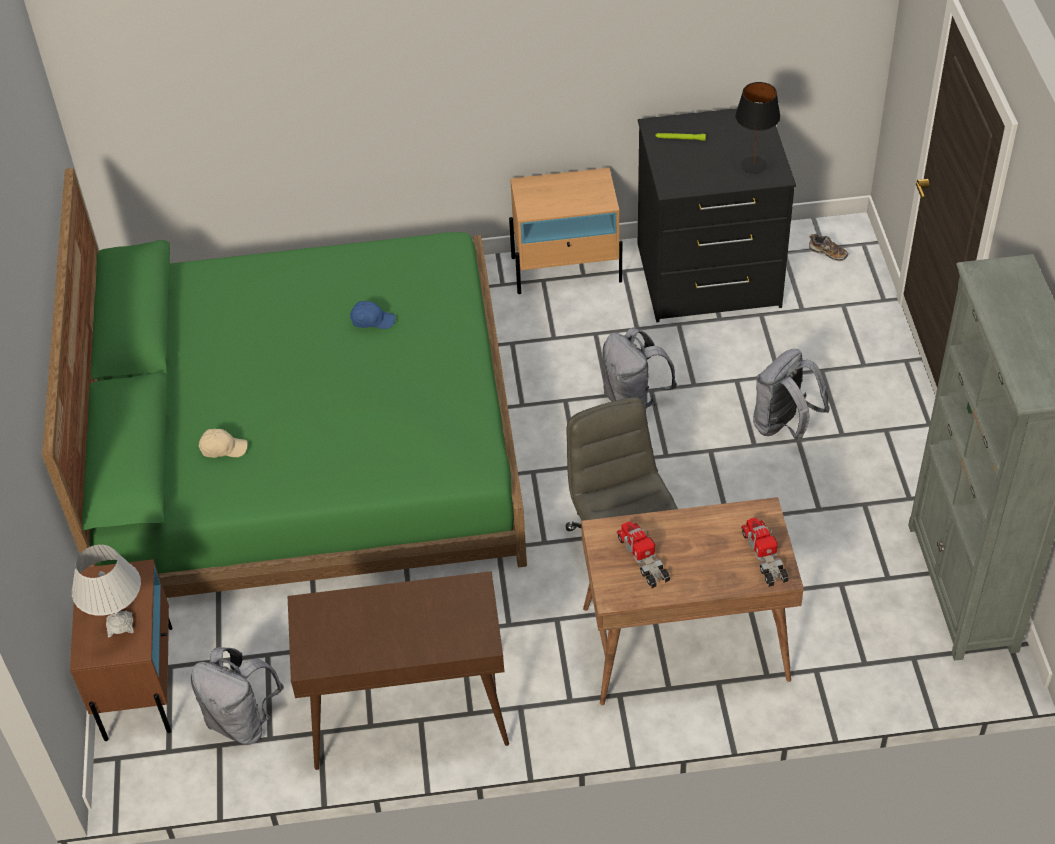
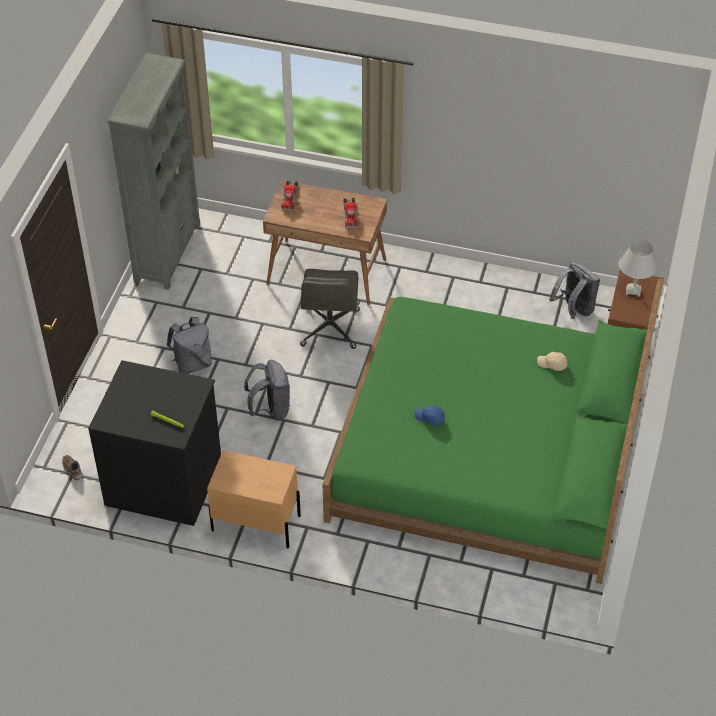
camera: 160 degrees left, 0 degrees up
(407, 713) = (486, 286): brown console table -> none
(753, 165) = (136, 382): black table lamp -> none

